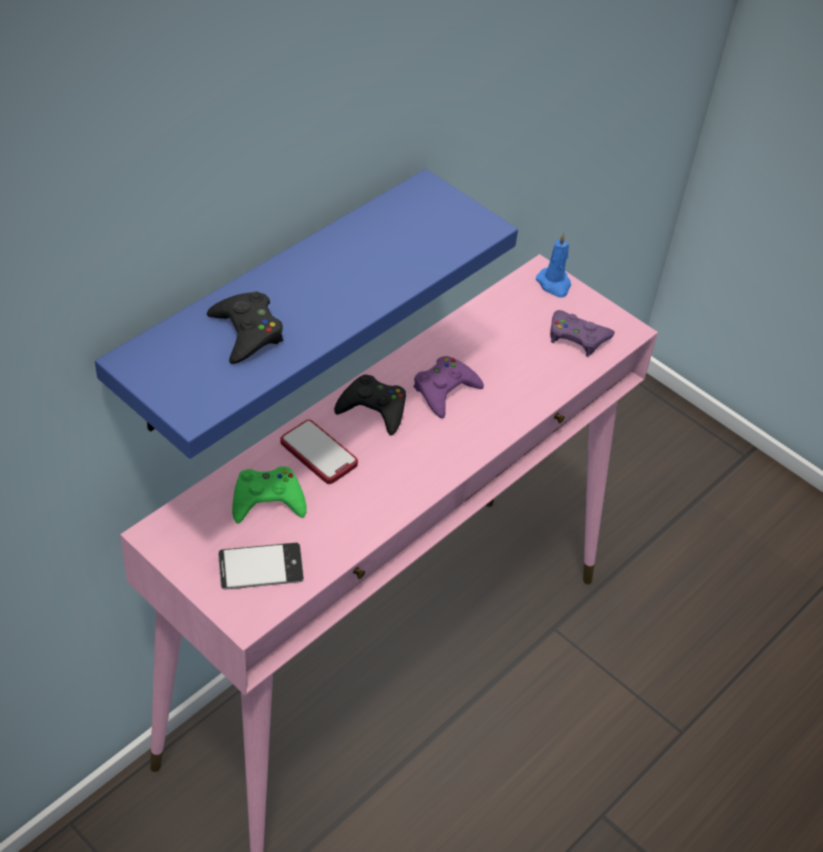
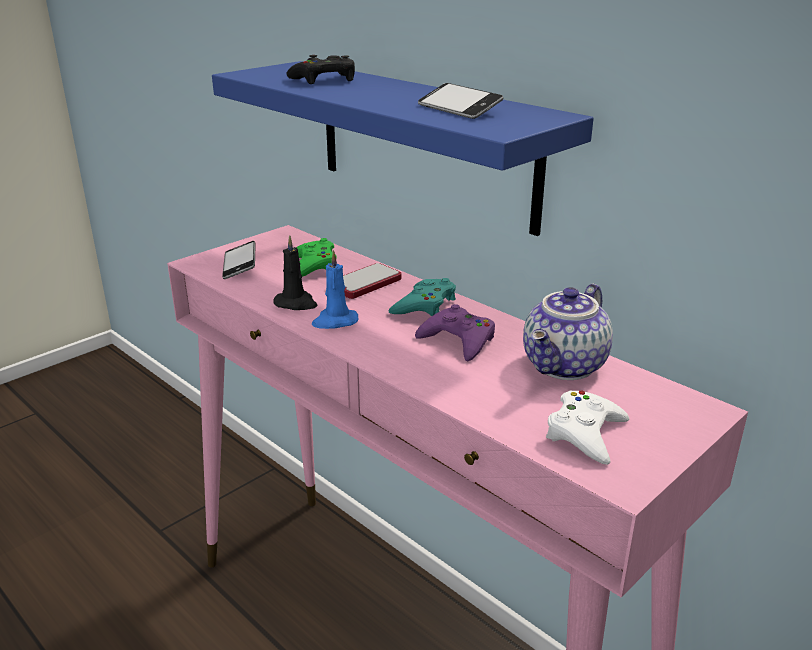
camera: 95 degrees right, 20 degrees down
(368, 509) = (296, 303): none -> black candle
(373, 409) = (424, 305): black game controller -> turquoise game controller
(402, 241) = (459, 109): none -> phone
(486, 331) = (565, 366): none -> teapot
(554, 284) = (687, 419): blue candle -> blue candle (334, 321)
(577, 337) = (585, 433): purple game controller -> white game controller

